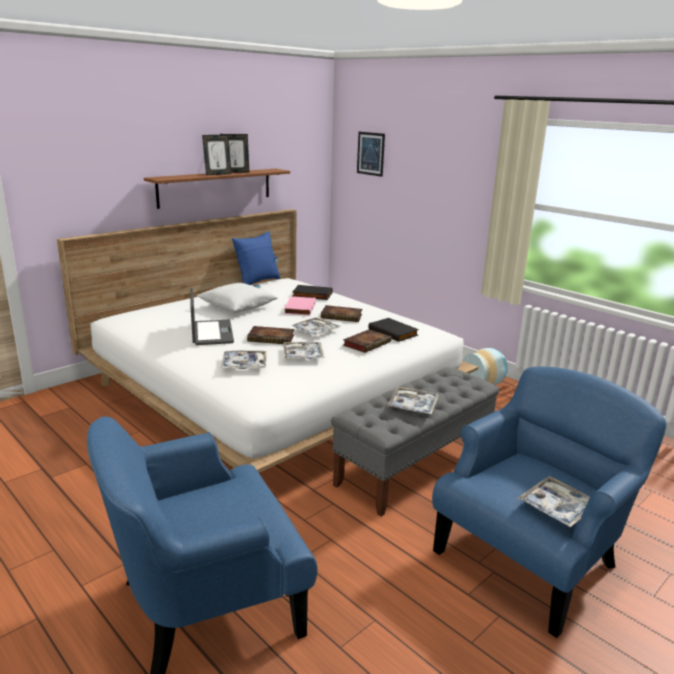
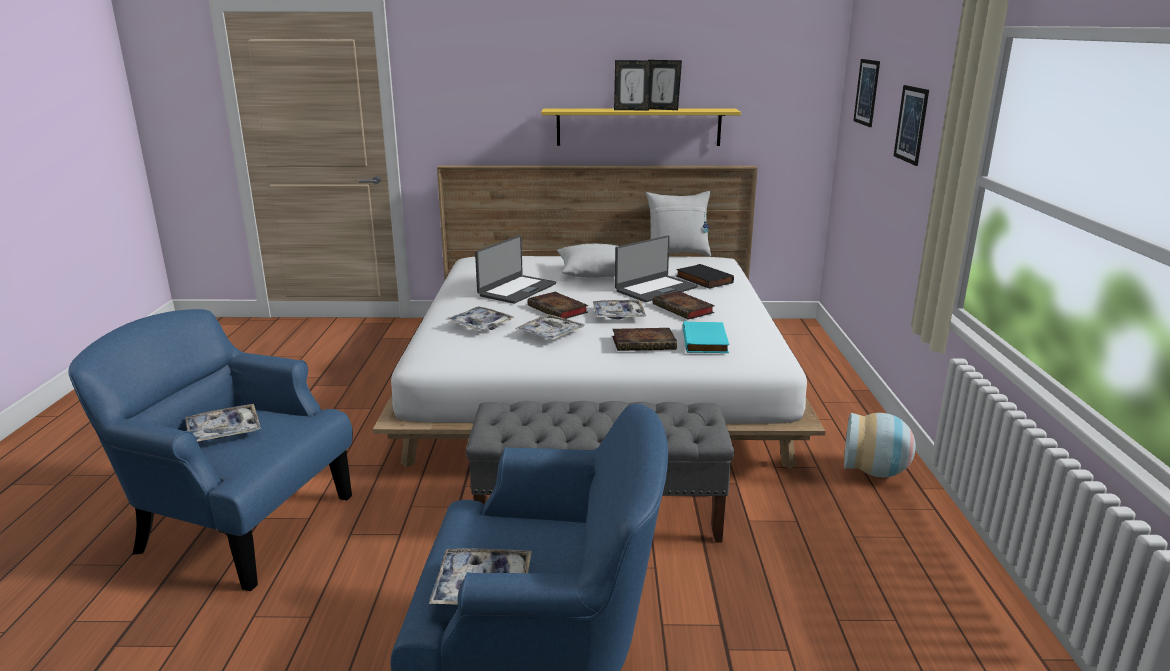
camera: 45 degrees right, 0 degrees up
(215, 187) = (638, 127): brown shelf -> yellow shelf
(257, 282) = (677, 254): blue pillow -> grey pillow
(299, 308) = (655, 289): pink book -> laptop
(394, 332) = (706, 341): black book -> turquoise book
(413, 406) = (570, 423): tray -> tray (223, 431)
(435, 174) = (911, 124): none -> picture

